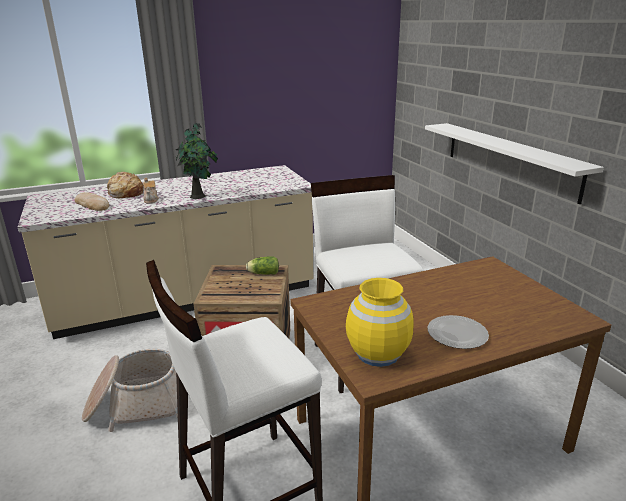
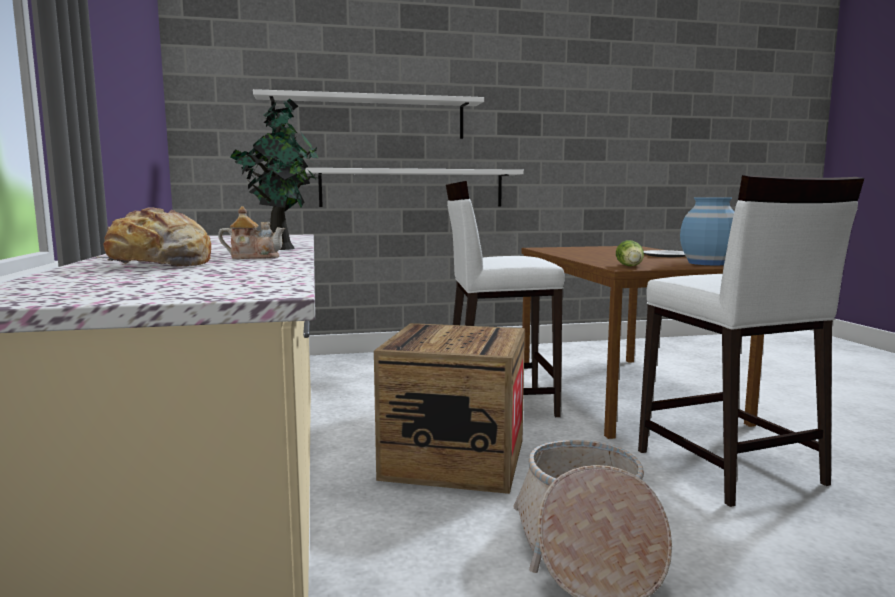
camera: 80 degrees left, 15 degrees down
(93, 205) = (216, 272): bread -> none
(262, 273) = (431, 331): lettuce -> lettuce (630, 266)
(378, 353) = (707, 263): yellow vase -> blue vase
(490, 84) = (370, 117): none -> white shelf

